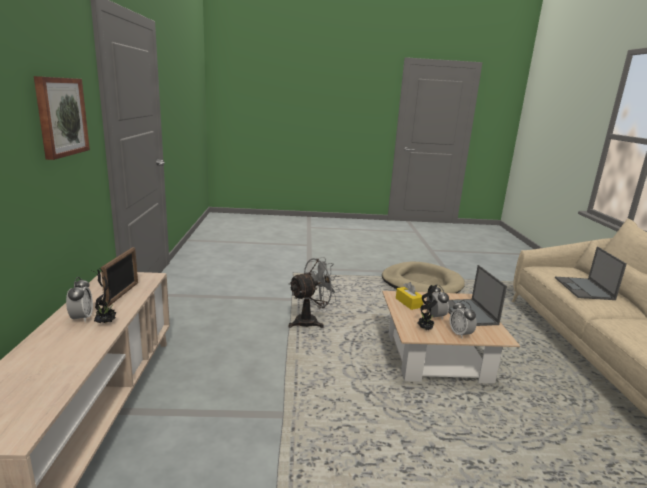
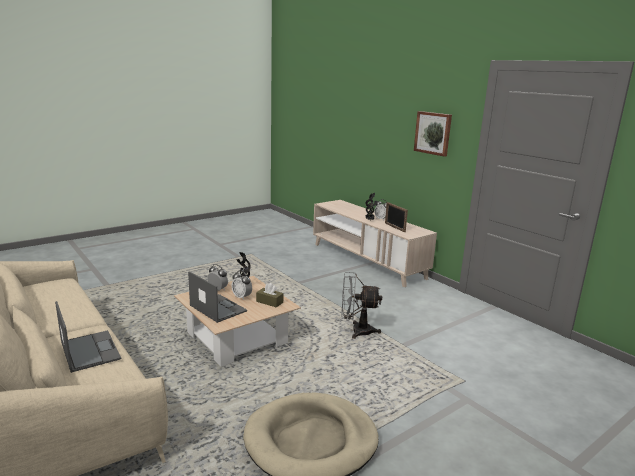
camera: 145 degrees right, 0 degrees up
(311, 321) = (356, 331): grey fan -> grey fan turned 75 degrees clockwise
(408, 303) = (269, 302): yellow tissue box -> brown tissue box

